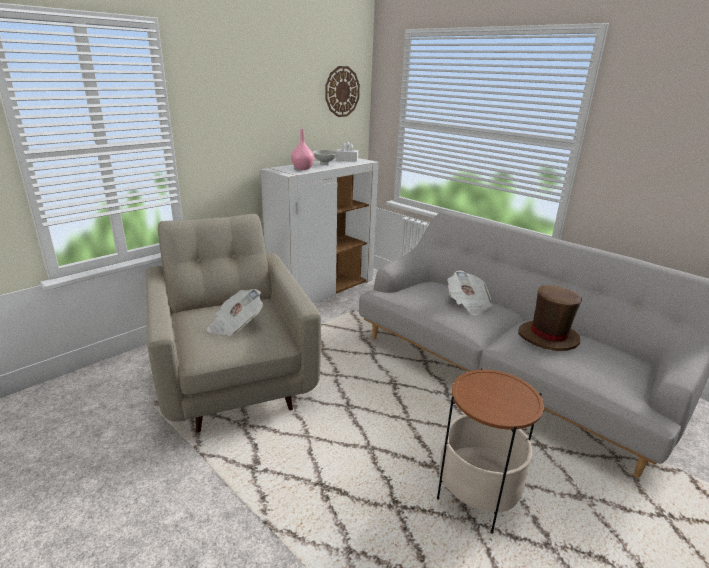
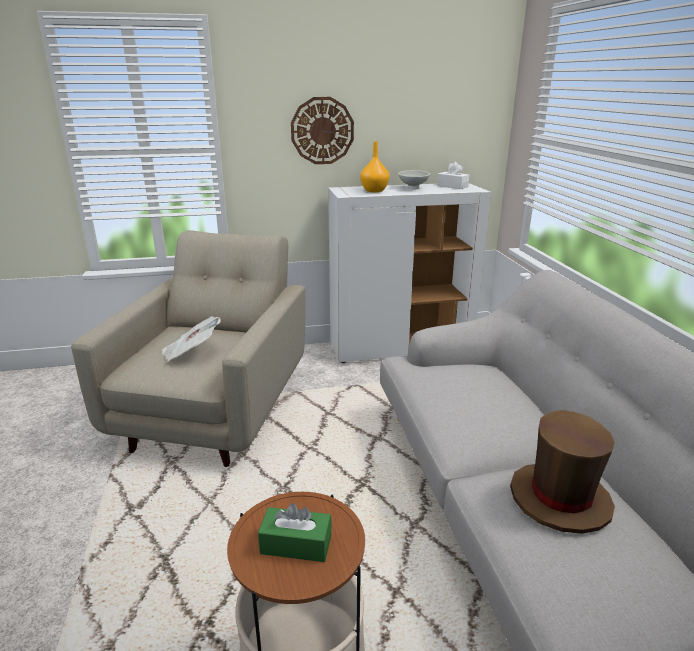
camera: 35 degrees right, 0 degrees up
(303, 168) = (374, 191): pink vase -> orange vase
(342, 91) = (461, 96): wall clock -> wall clock (322, 131)
(468, 304) = (494, 409): newspaper -> none
(499, 398) = (296, 544): none -> green tissue box

